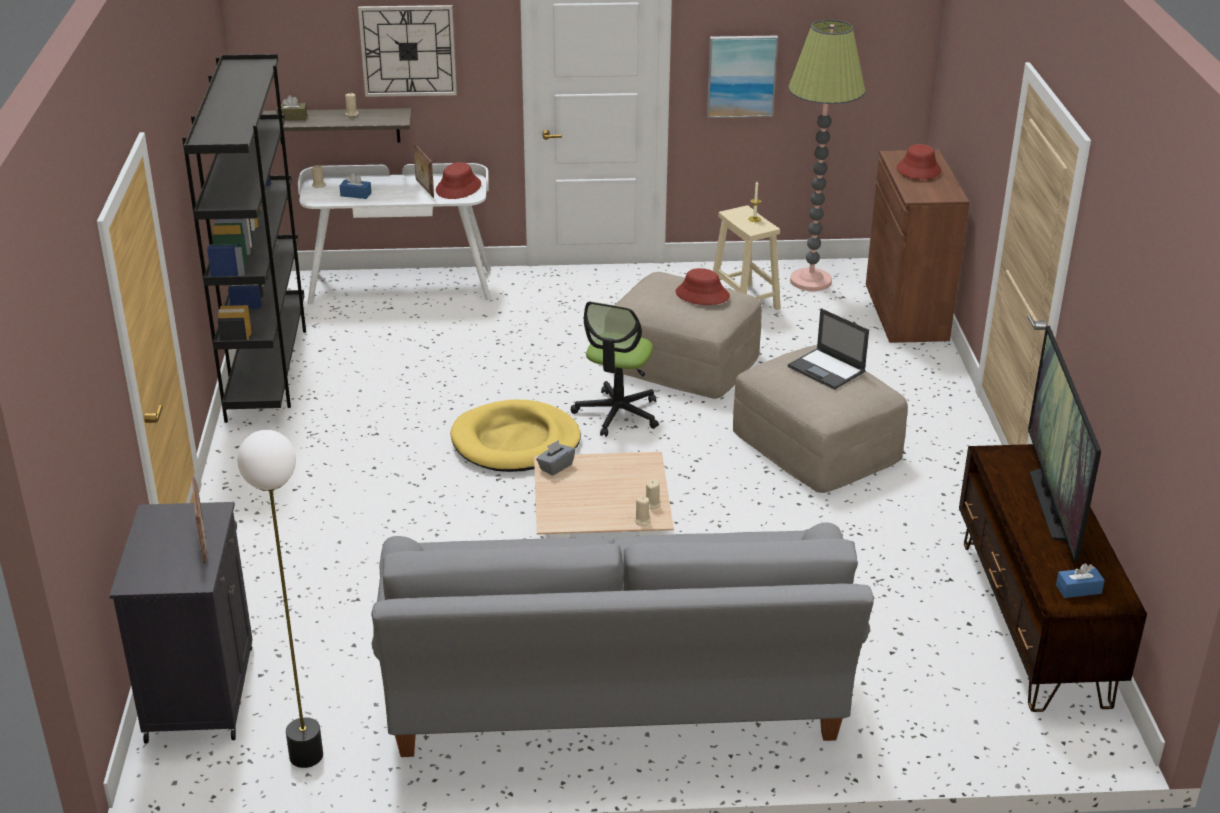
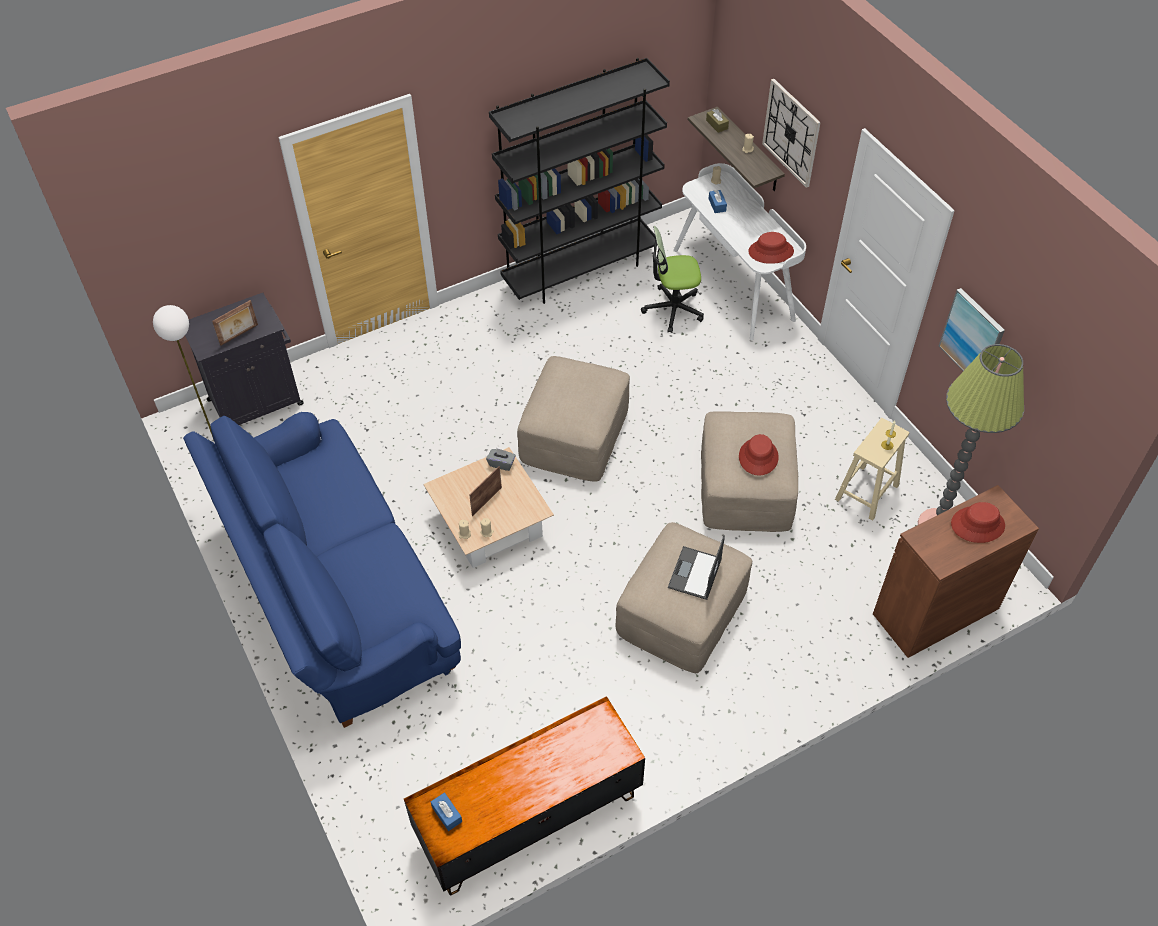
camera: 65 degrees right, 20 degrees up
(424, 188) = (755, 234): picture frame -> picture frame (486, 501)
(515, 442) = (575, 433): yellow dog bed -> beige ottoman
(615, 695) = (336, 593): grey sofa -> blue sofa
(617, 414) = (646, 474): office chair -> office chair (673, 309)
(1052, 505) = (551, 773): television -> none

